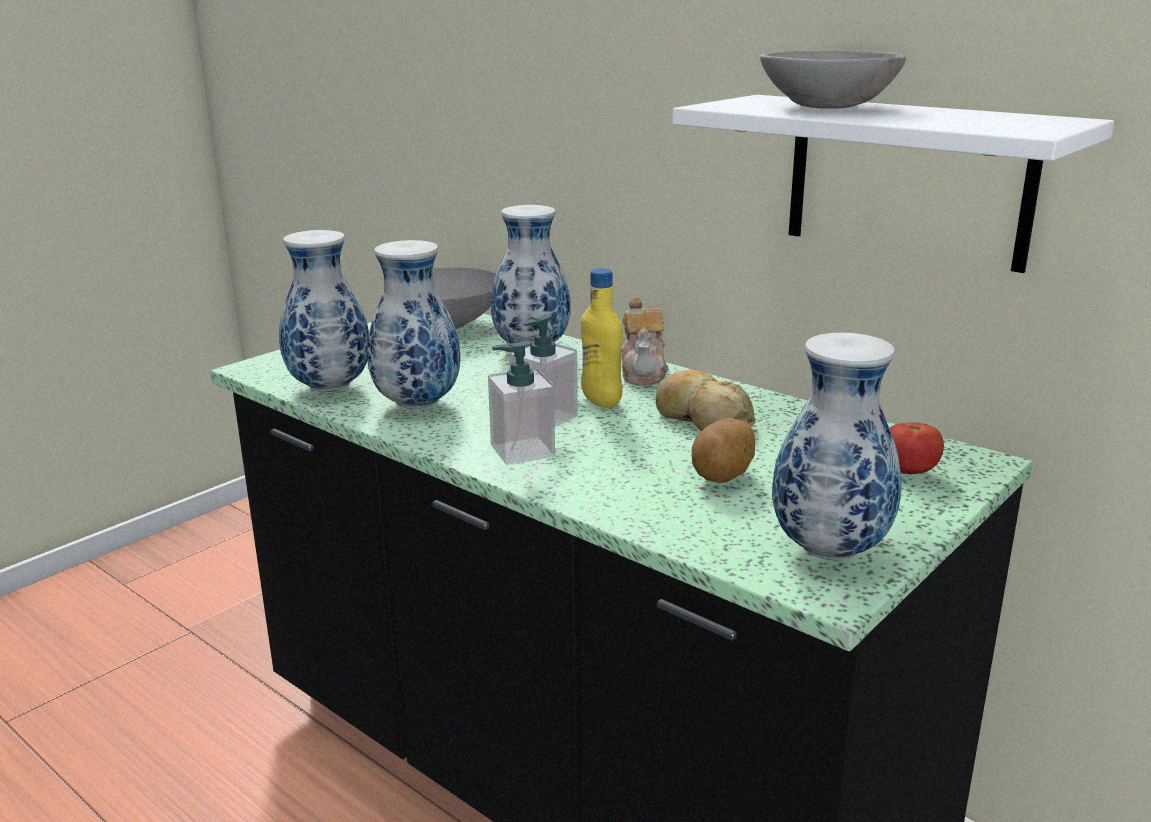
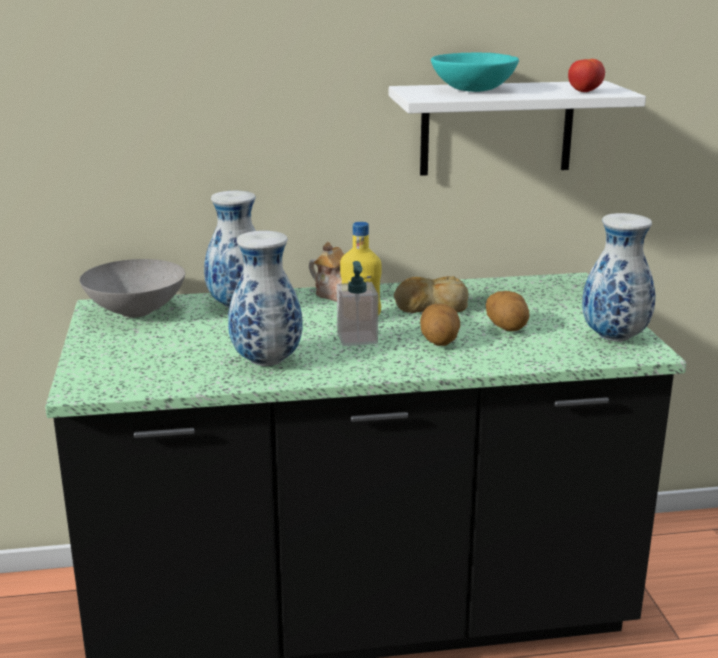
camera: 50 degrees left, 0 degrees up
(328, 387) = (178, 377): vase -> none
(522, 451) = (394, 358): soap dispenser -> none
(608, 456) = (439, 342): none -> potato
(827, 106) = (474, 89): grey bowl -> turquoise bowl
(910, 472) = (563, 294): tomato -> tomato (584, 92)

